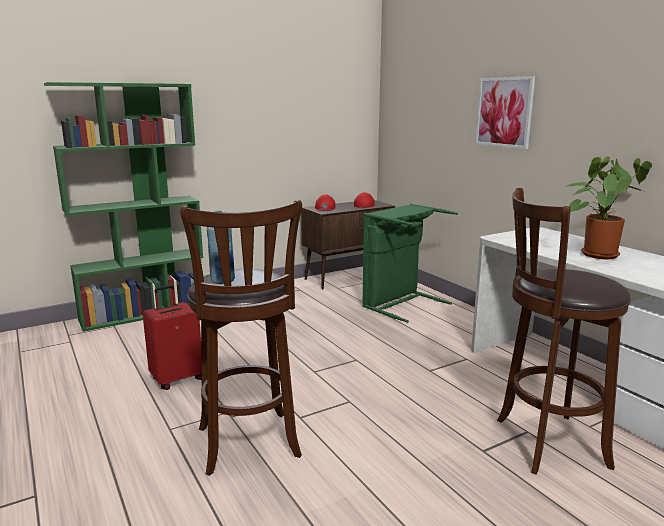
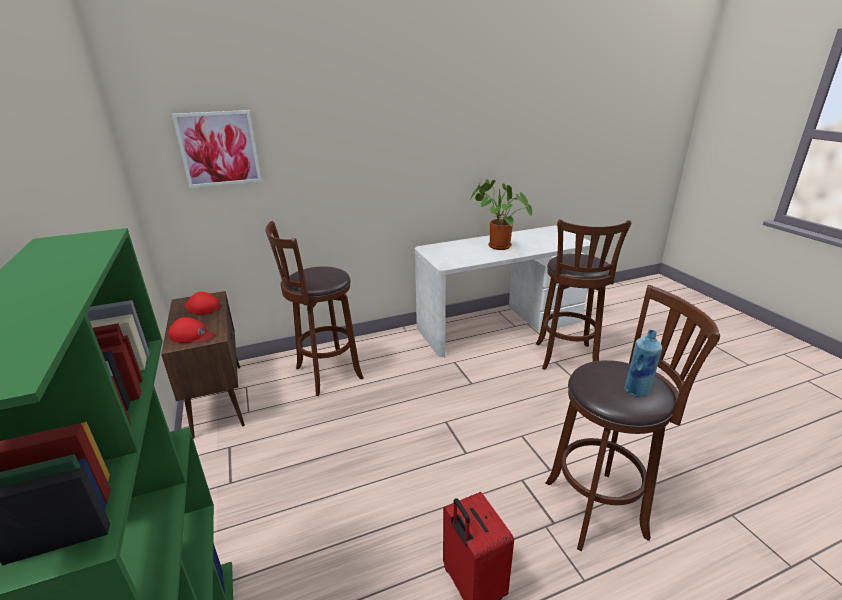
camera: 80 degrees left, 10 degrees up
(400, 303) = (325, 374): green laundry basket -> brown stool
(504, 112) = (357, 161): picture -> picture (219, 149)

